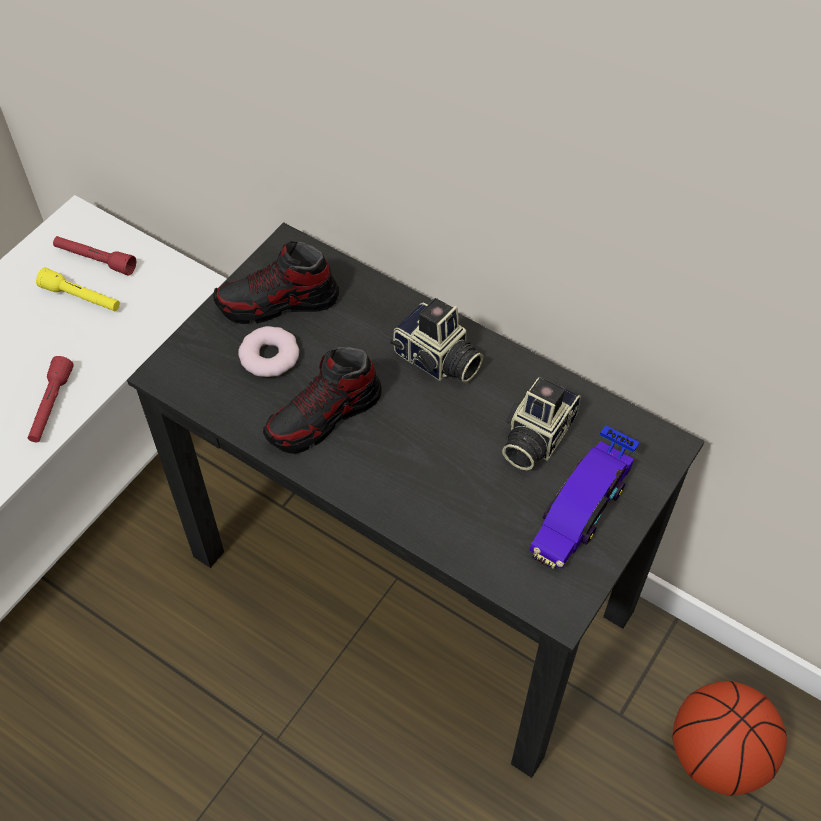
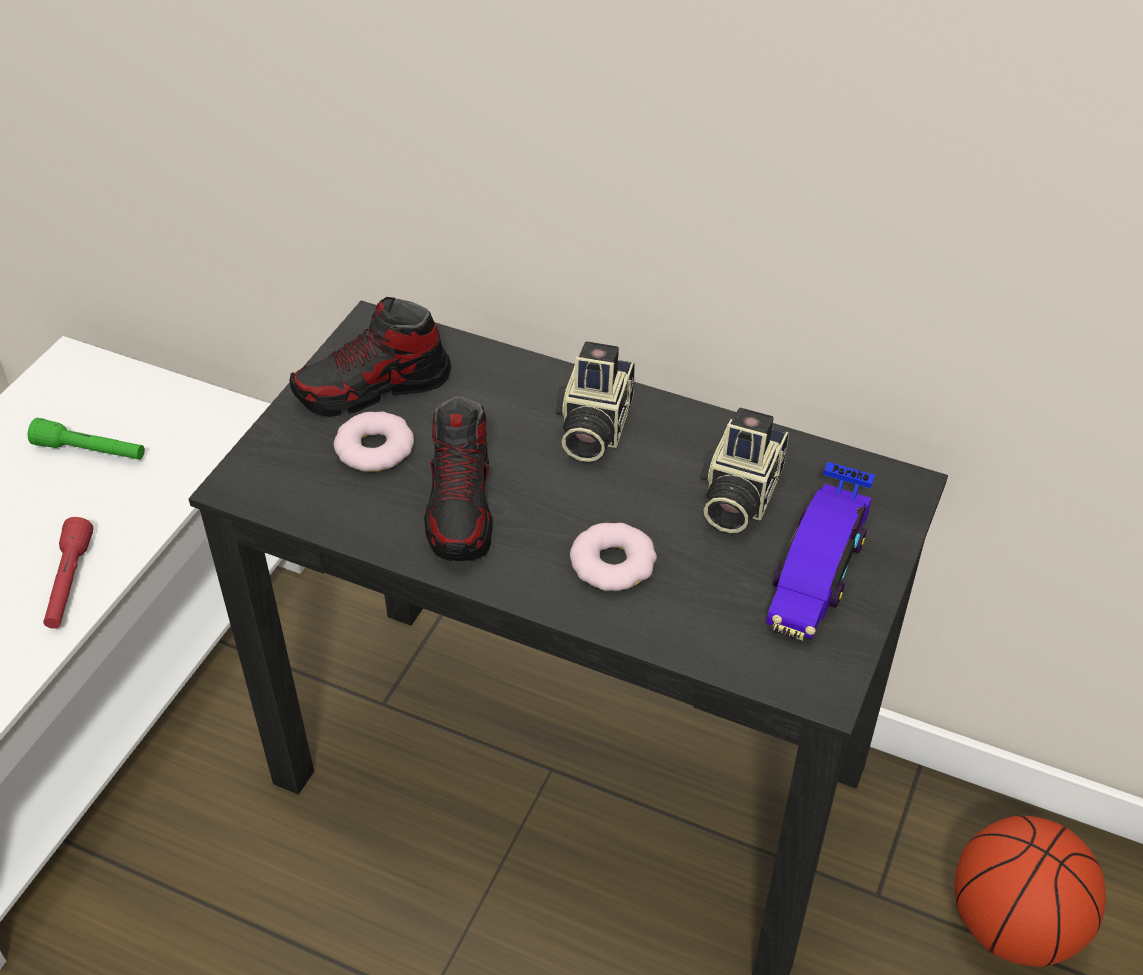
camera: 10 degrees left, 10 degrees down
(81, 298) = (91, 451): yellow flashlight -> green flashlight
(95, 260) = (102, 406): red flashlight -> none
(324, 417) = (461, 508): shoe -> shoe turned 45 degrees counterclockwise
(427, 480) = (613, 563): none -> donut
(437, 361) = (592, 428): camera -> camera turned 75 degrees clockwise

